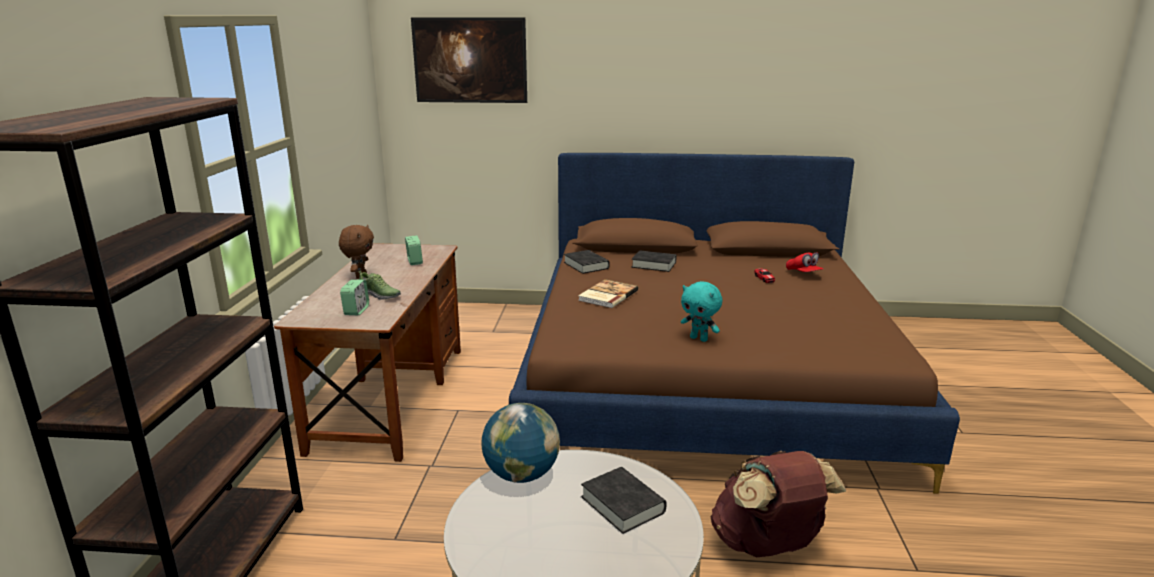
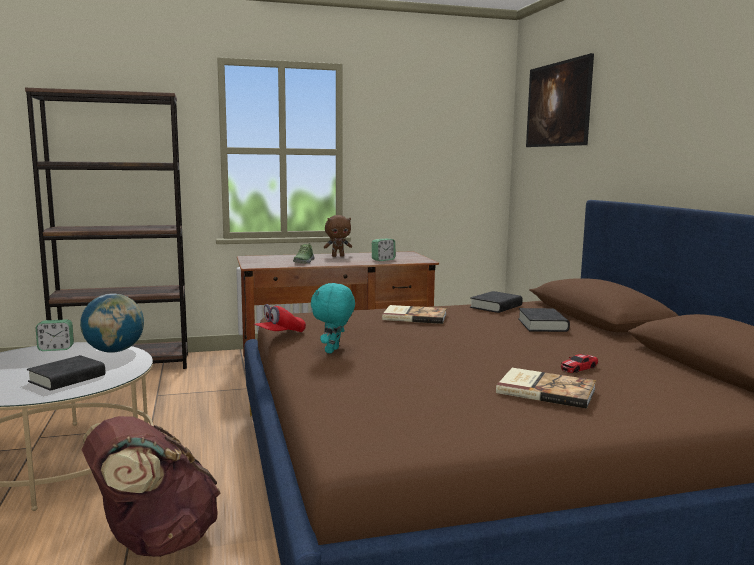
camera: 70 degrees right, 10 degrees down
(356, 310) = (271, 261): alarm clock -> alarm clock (56, 349)
(803, 273) = (645, 387): red cap -> red cap (280, 334)
(807, 295) = (545, 390): none -> book

